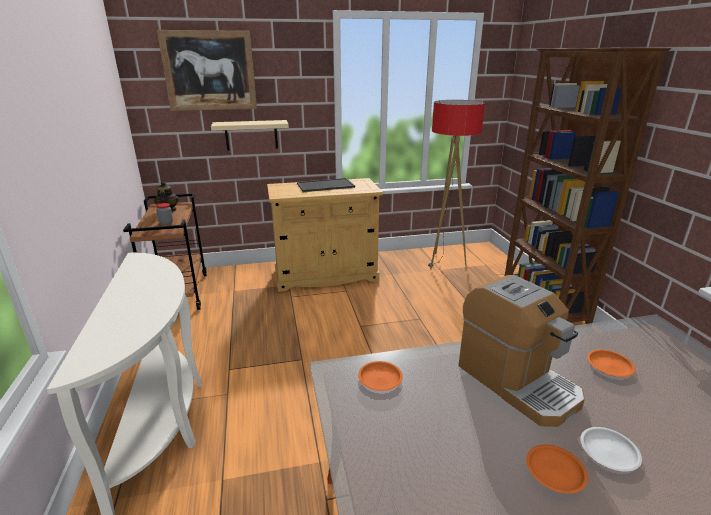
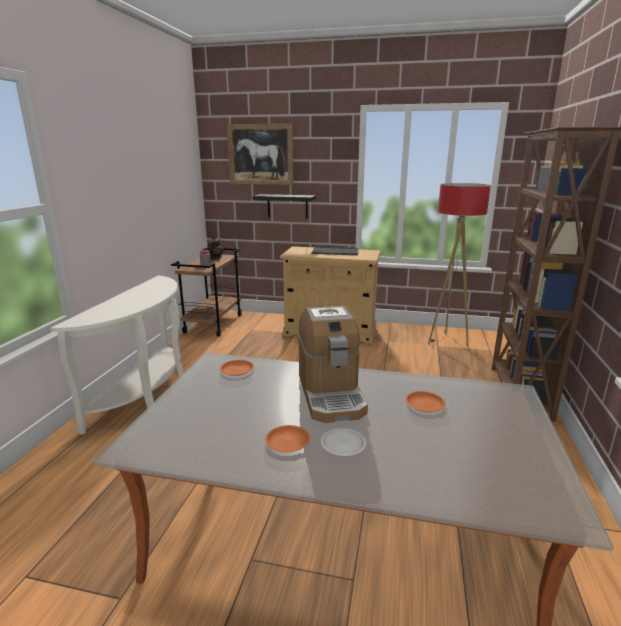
camera: 25 degrees right, 5 degrees down
(251, 135) = (287, 206): beige shelf -> black shelf

